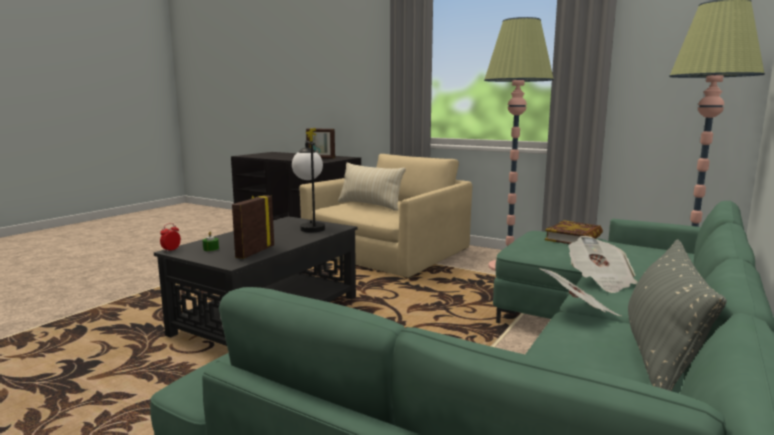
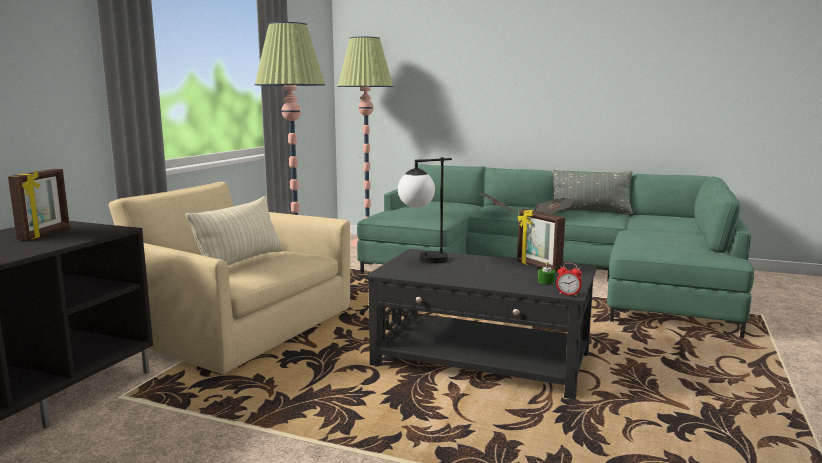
camera: 100 degrees left, 0 degrees up
(254, 252) = (538, 267): picture frame -> picture frame turned 45 degrees clockwise
(574, 238) = (397, 212): book -> none

